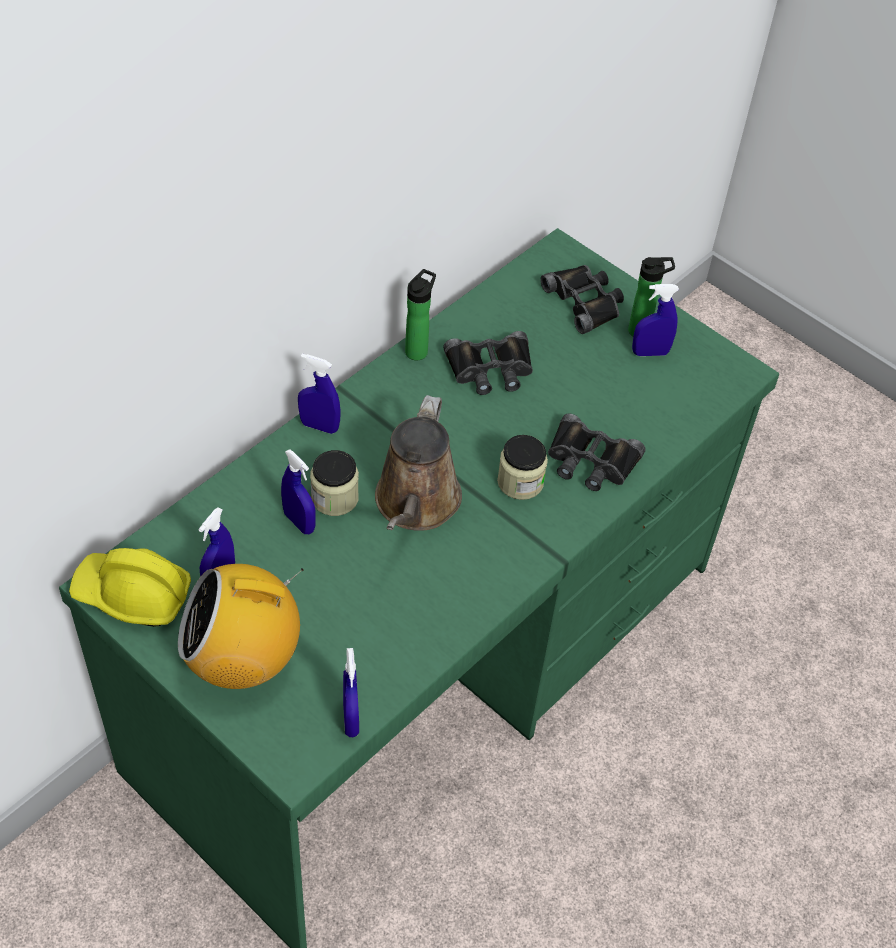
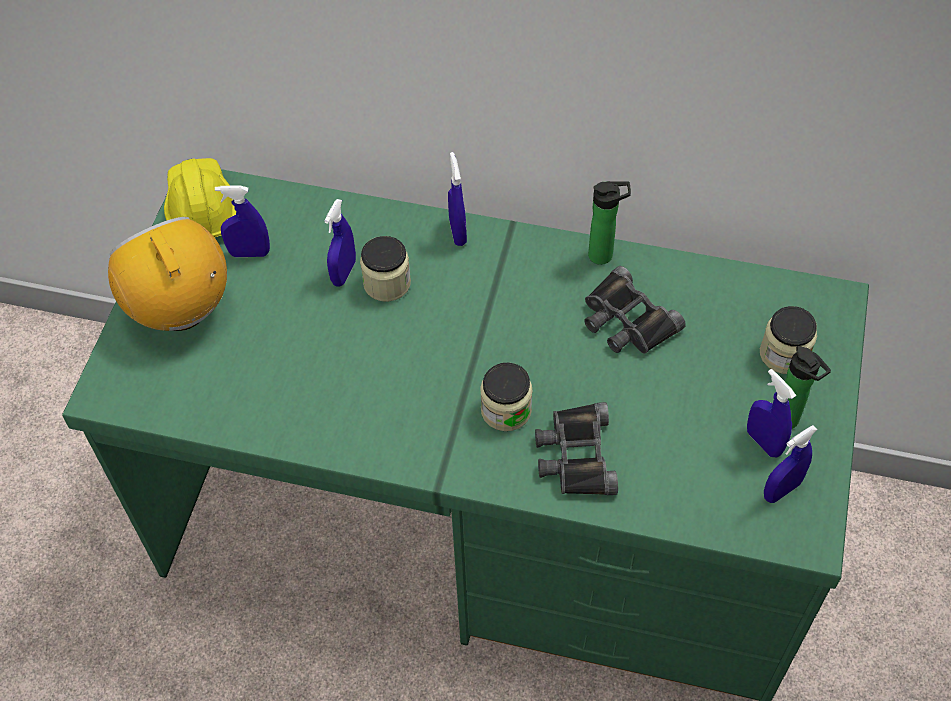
camera: 65 degrees right, 5 degrees up
(351, 719) = (167, 411): blue spray bottle -> blue spray bottle (781, 490)
(416, 504) = (421, 344): brown watering can -> none
(585, 302) = (784, 354): black binoculars -> jar

